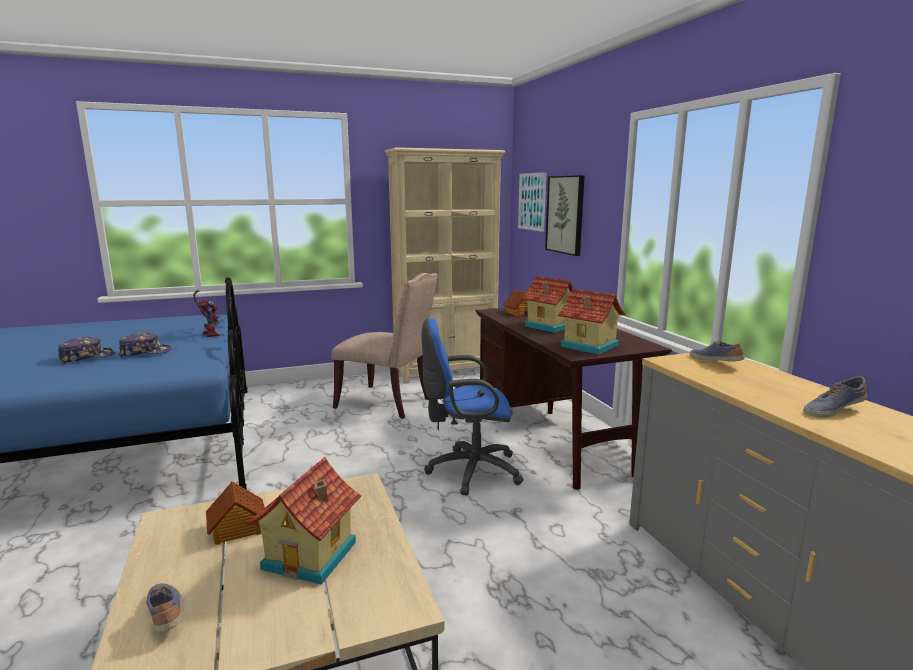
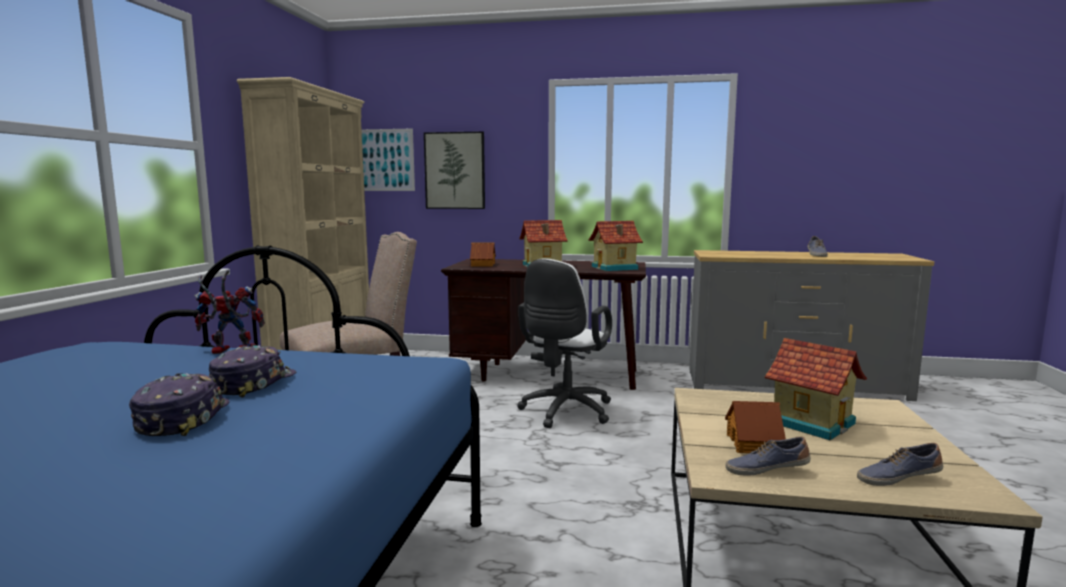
camera: 60 degrees left, 5 degrees down
(469, 471) = (564, 412): blue office chair -> white office chair
(716, 362) = (721, 252): shoe -> shoe (766, 469)

